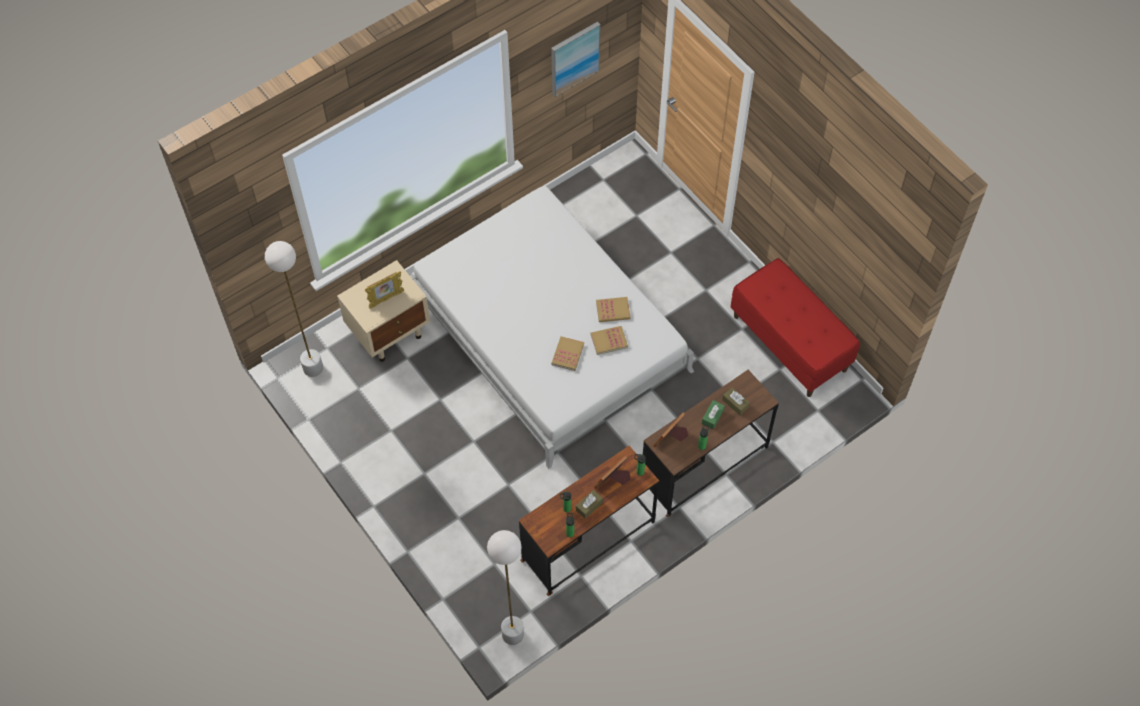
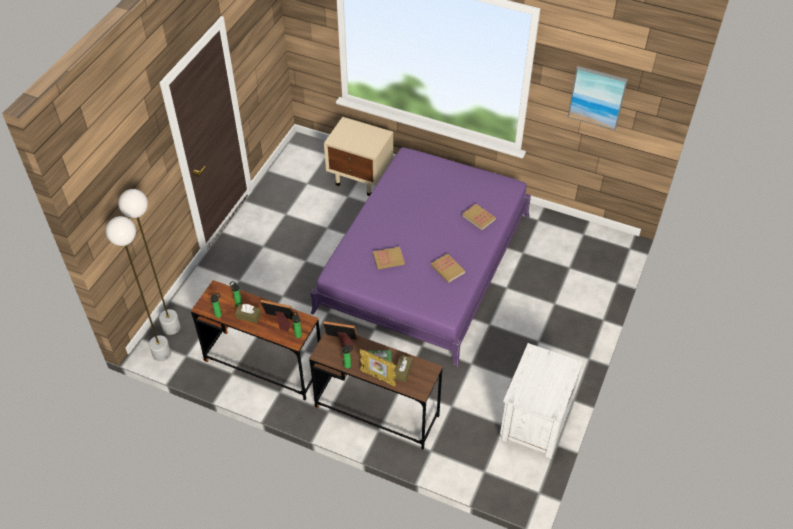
camera: 60 degrees right, 10 degrees down
(313, 368) = (306, 155): white floor lamp -> white floor lamp (171, 327)
(386, 299) = (357, 140): picture frame -> picture frame (378, 377)
(549, 333) = (424, 262): white bed -> purple bed
(609, 341) = (418, 278): book -> book (478, 218)
(790, 343) = (534, 422): red bench -> white nightstand

